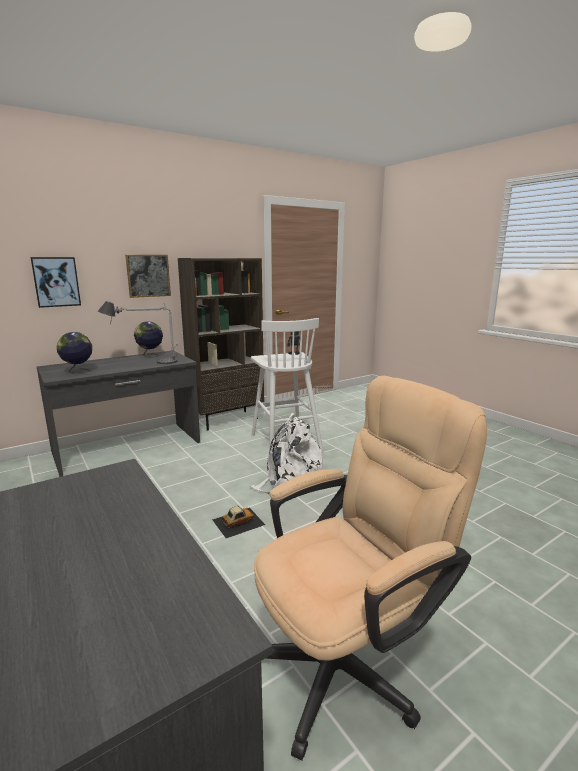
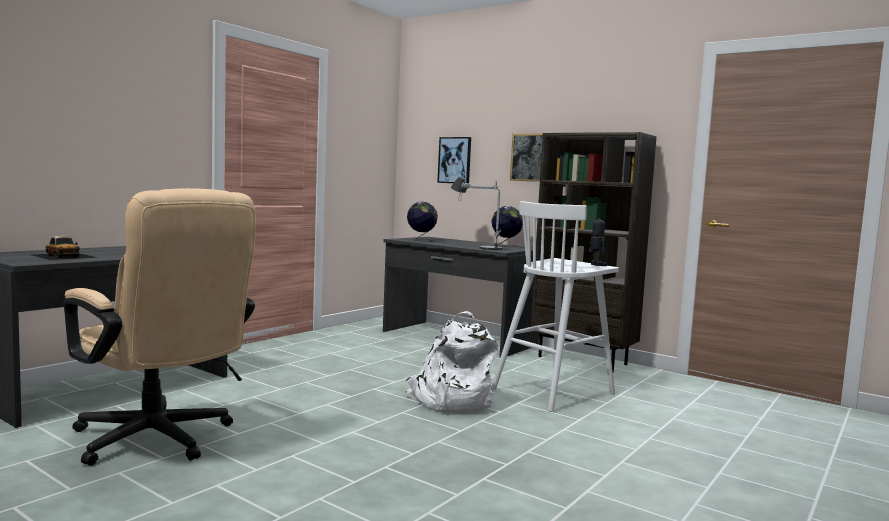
camera: 70 degrees right, 10 degrees down
(238, 522) = (346, 389): toy car -> toy car (63, 256)

